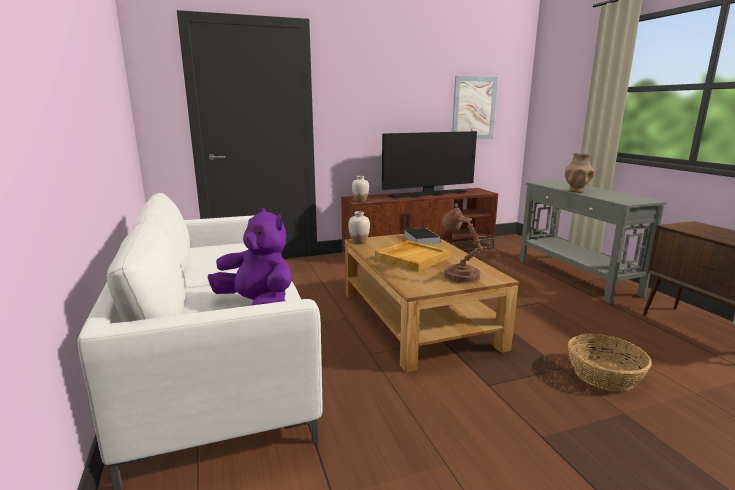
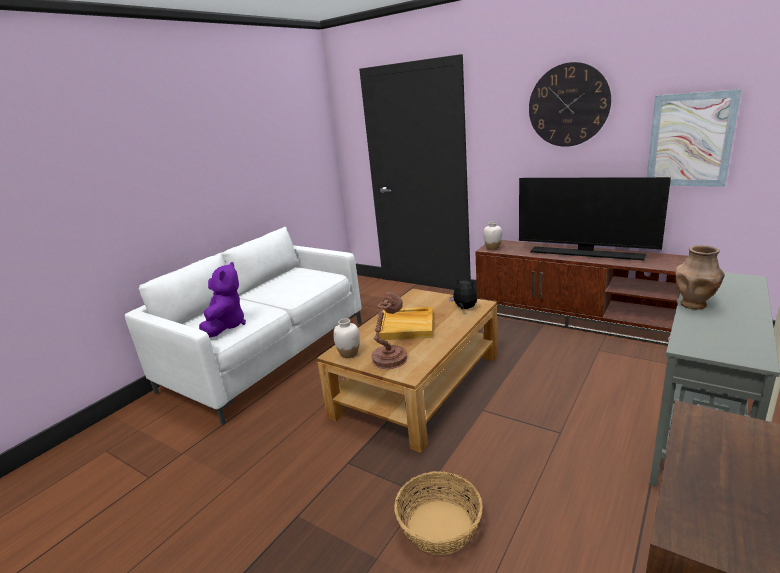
camera: 55 degrees right, 5 degrees up
(359, 242) = (413, 295): white vase -> white vase (349, 354)
(401, 77) = (568, 105): none -> wall clock
(420, 239) = (464, 308): book -> plush toy

